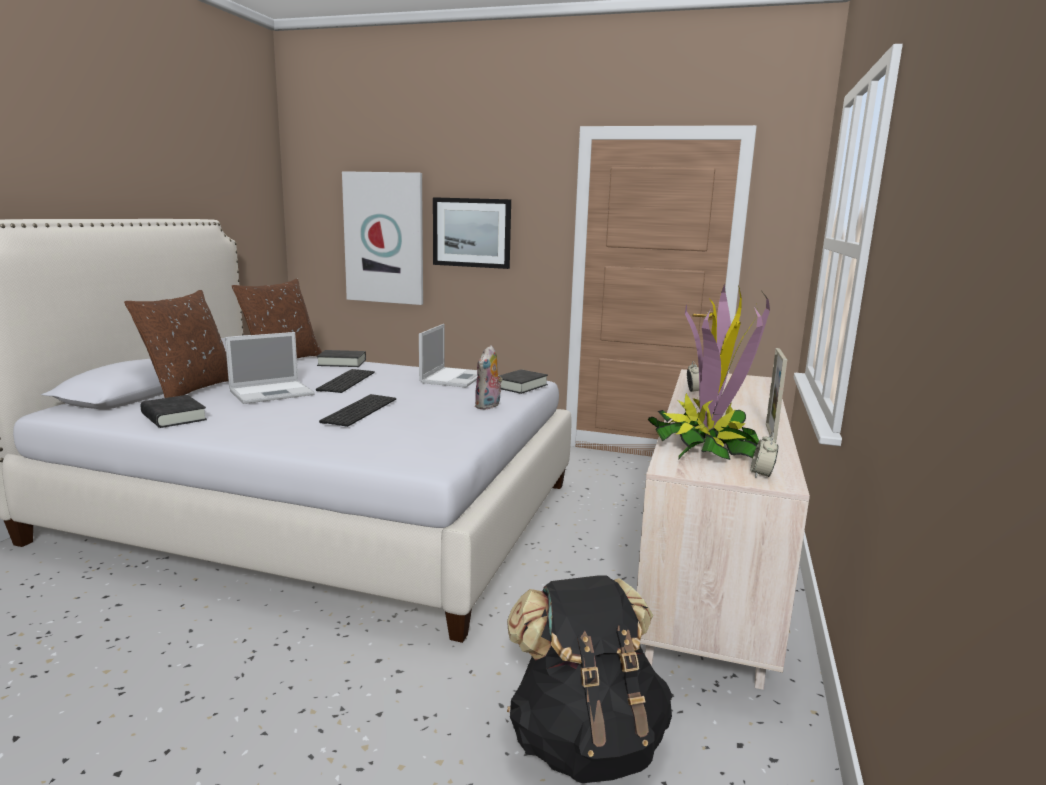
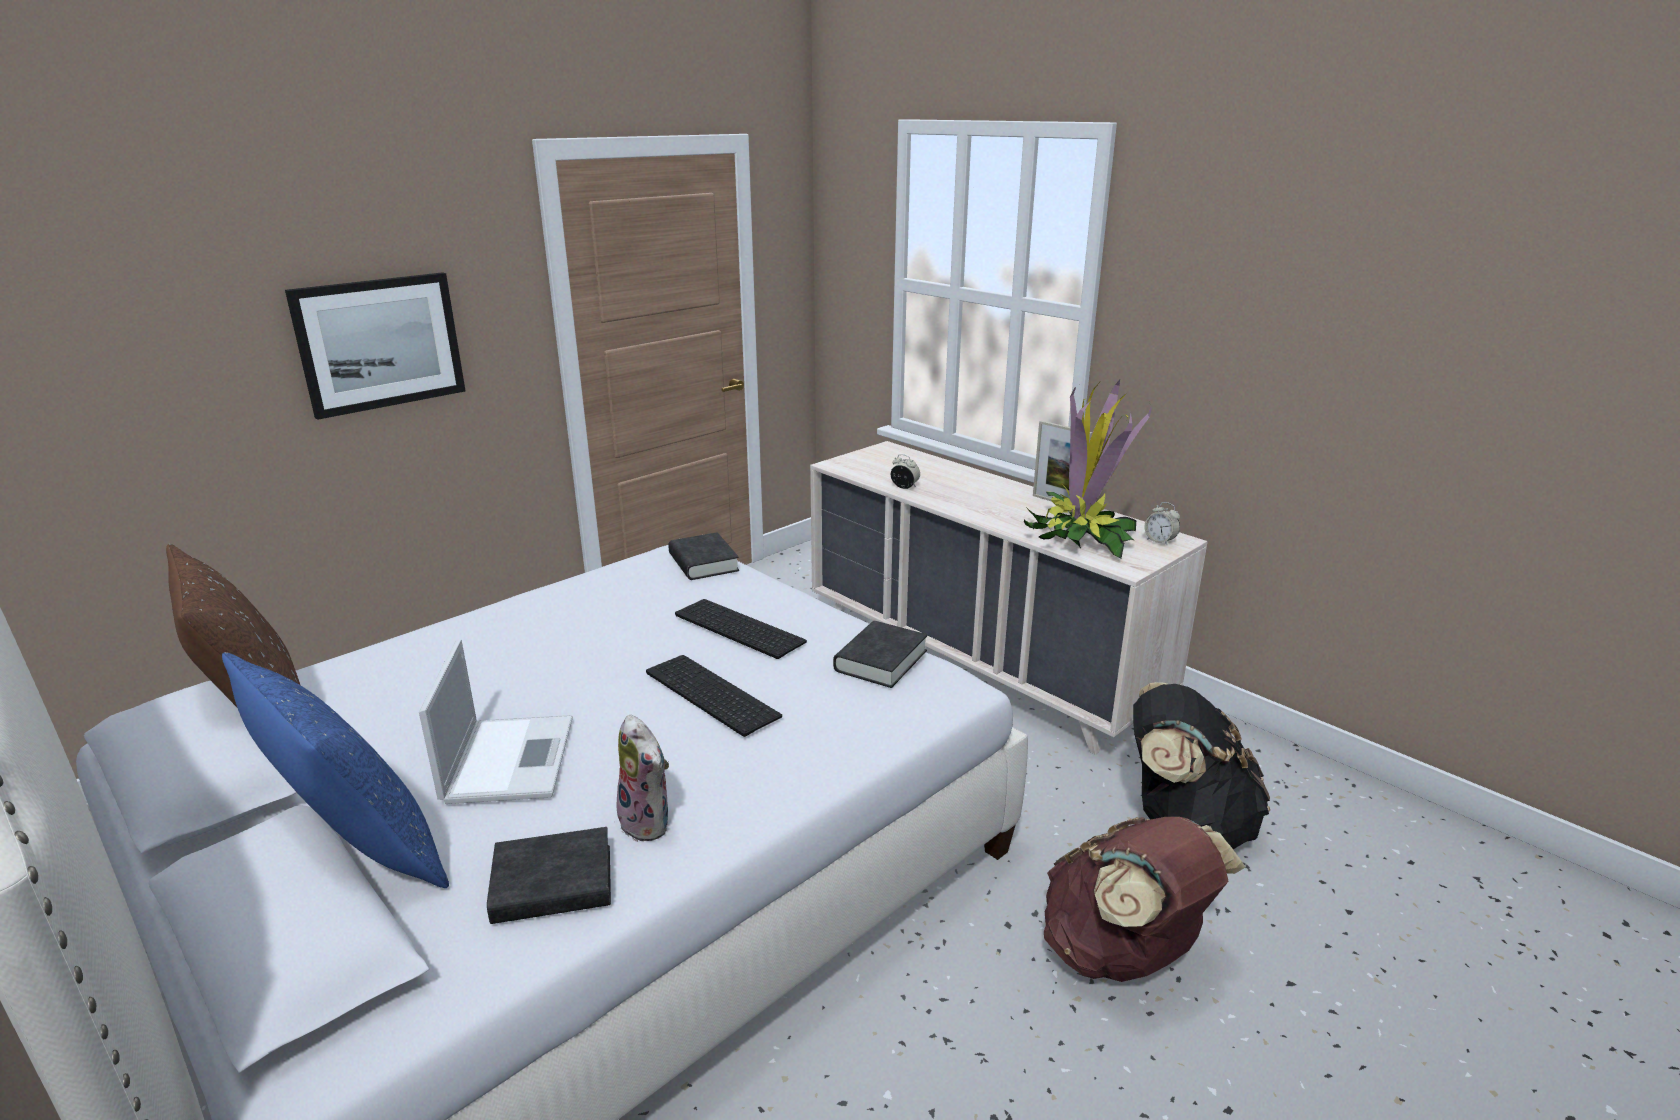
camera: 60 degrees left, 10 degrees up
(190, 389) = (358, 854): brown pillow -> blue pillow
(342, 363) = (375, 662): black book -> black book (880, 661)
(345, 380) = (516, 679): keyboard -> keyboard (736, 629)
(374, 728) = (1122, 954): none -> brown backpack
(384, 238) = (179, 393): picture -> none
(453, 377) = (605, 593): laptop -> none
(488, 406) = (771, 604): plush toy -> plush toy (649, 822)

